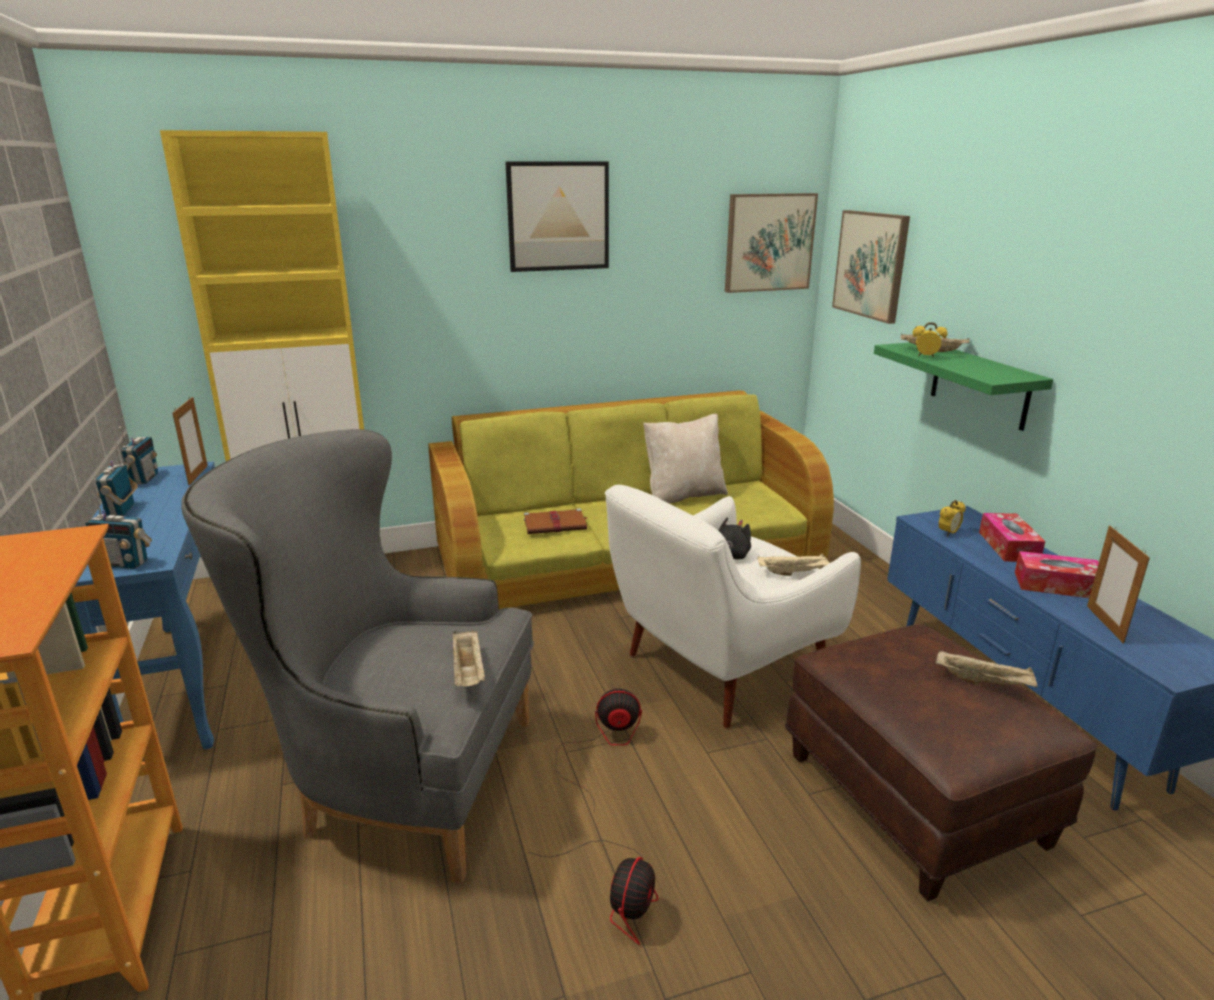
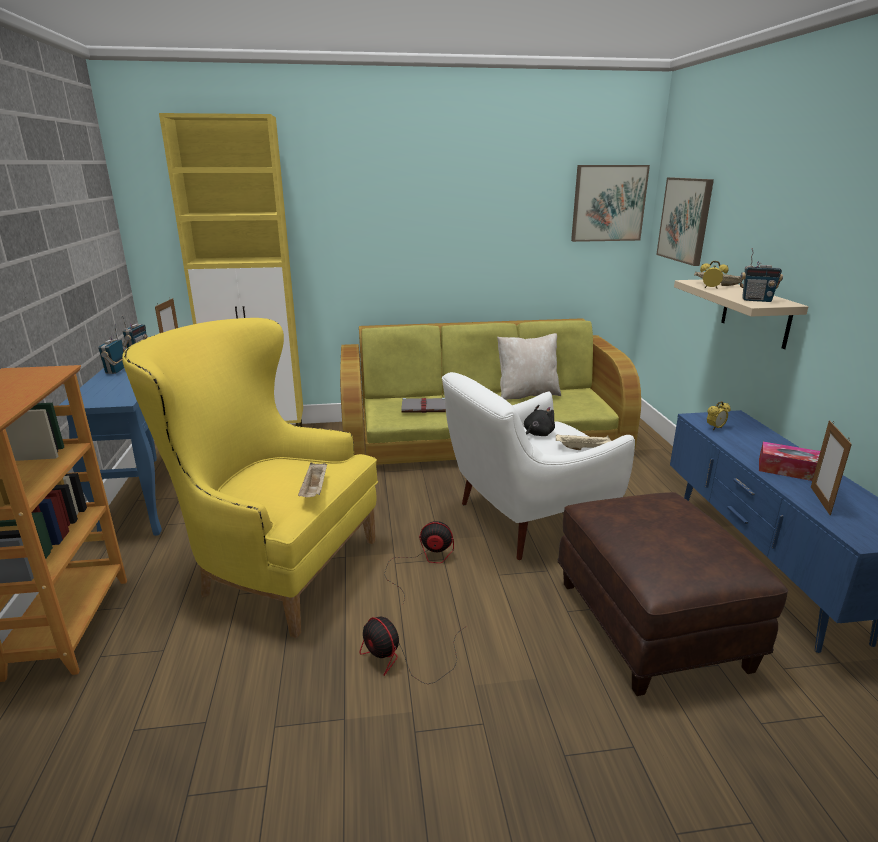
camera: 10 degrees right, 0 degrees up
(125, 563) = (105, 400): radio -> radio (756, 300)
(396, 777) = (273, 566): grey armchair -> yellow armchair
(556, 524) = (424, 407): brown book -> grey book
(558, 216) = (442, 180): picture -> none
(619, 894) = (403, 659): fan -> fan turned 105 degrees clockwise
(979, 385) = (755, 313): green shelf -> beige shelf
(984, 682) = (704, 534): beige tray -> none
(1008, 546) = (762, 440): tissue box -> none

